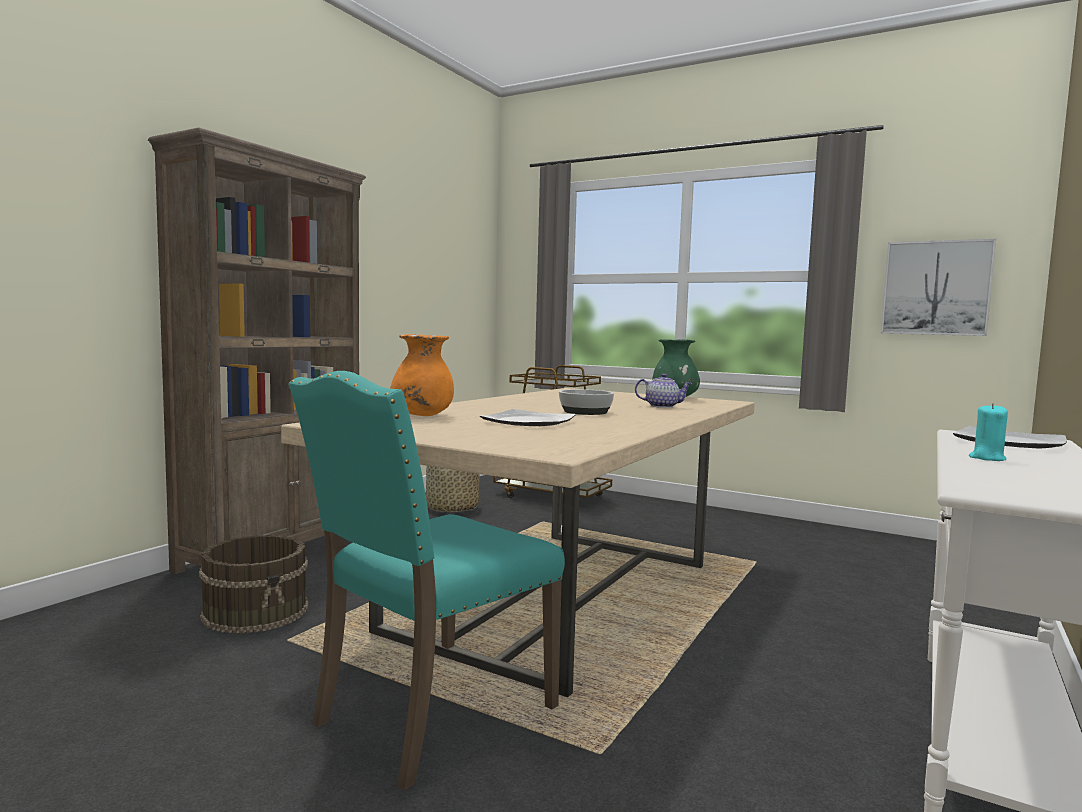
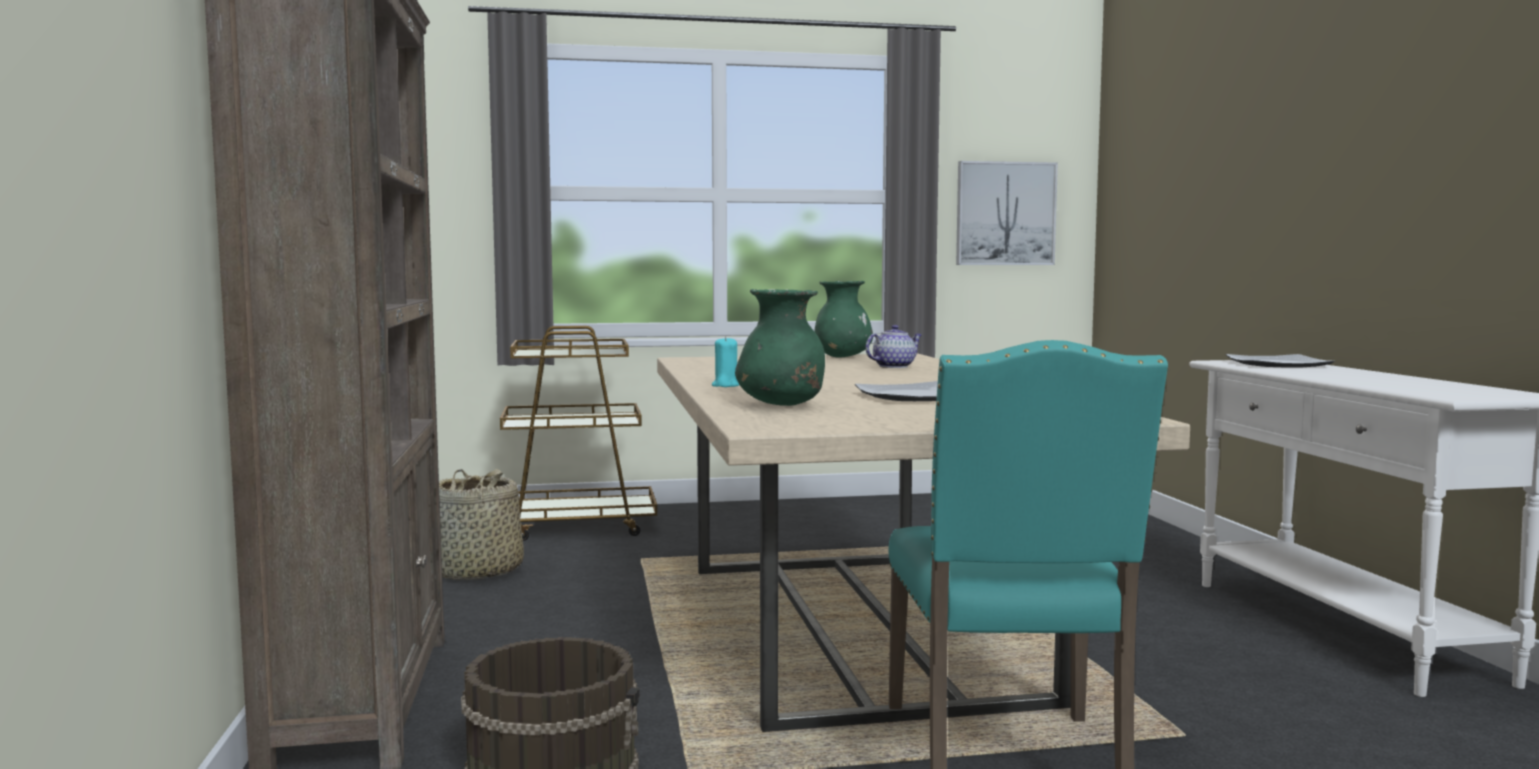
camera: 40 degrees left, 0 degrees up
(422, 415) = (782, 405): orange vase -> green vase
(585, 412) = (880, 380): bowl -> none
(987, 458) = (1339, 377): turquoise candle -> turquoise candle (725, 386)

